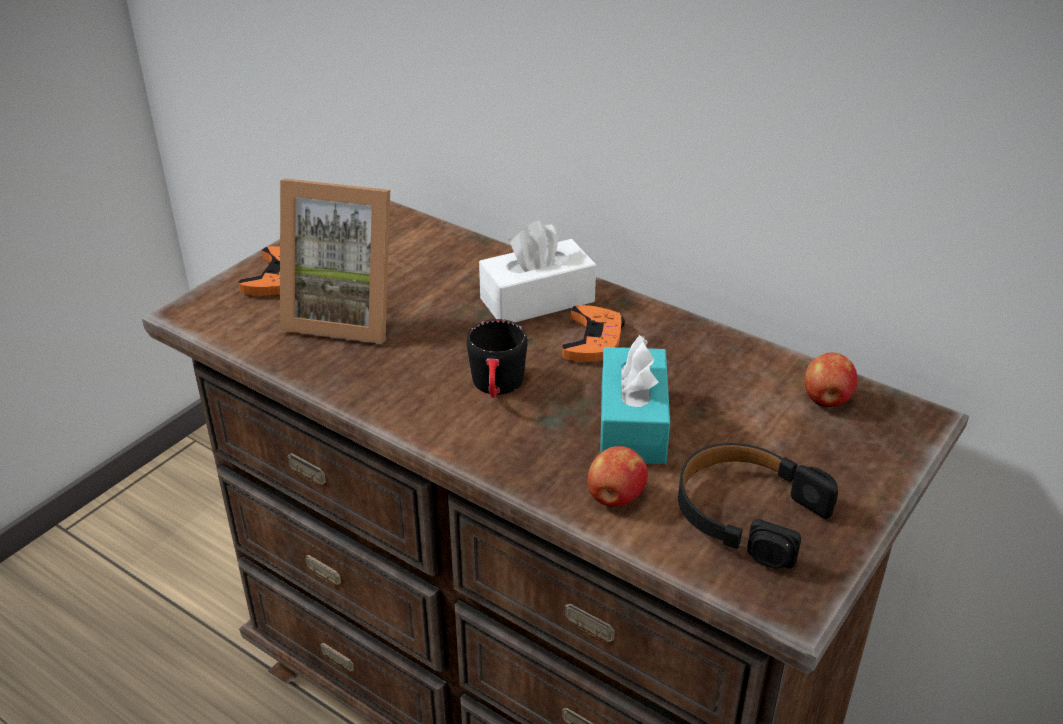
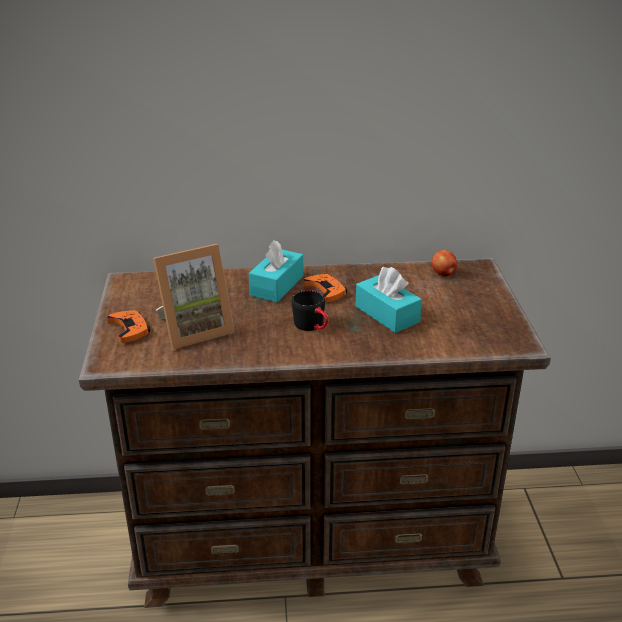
camera: 40 degrees left, 5 degrees down
(537, 300) = (277, 285): white tissue box -> turquoise tissue box
(615, 498) = (419, 342): apple -> none
(747, 513) = (470, 324): black headphones -> none

